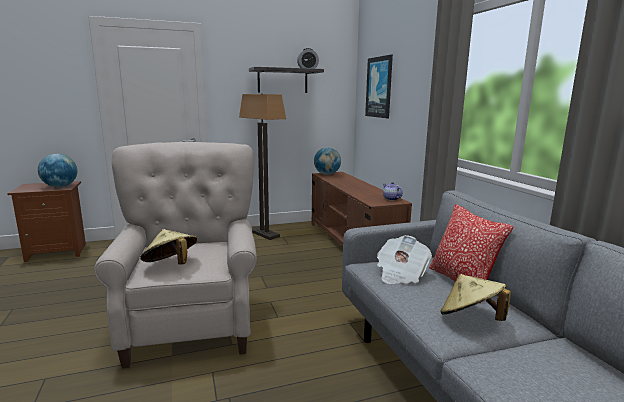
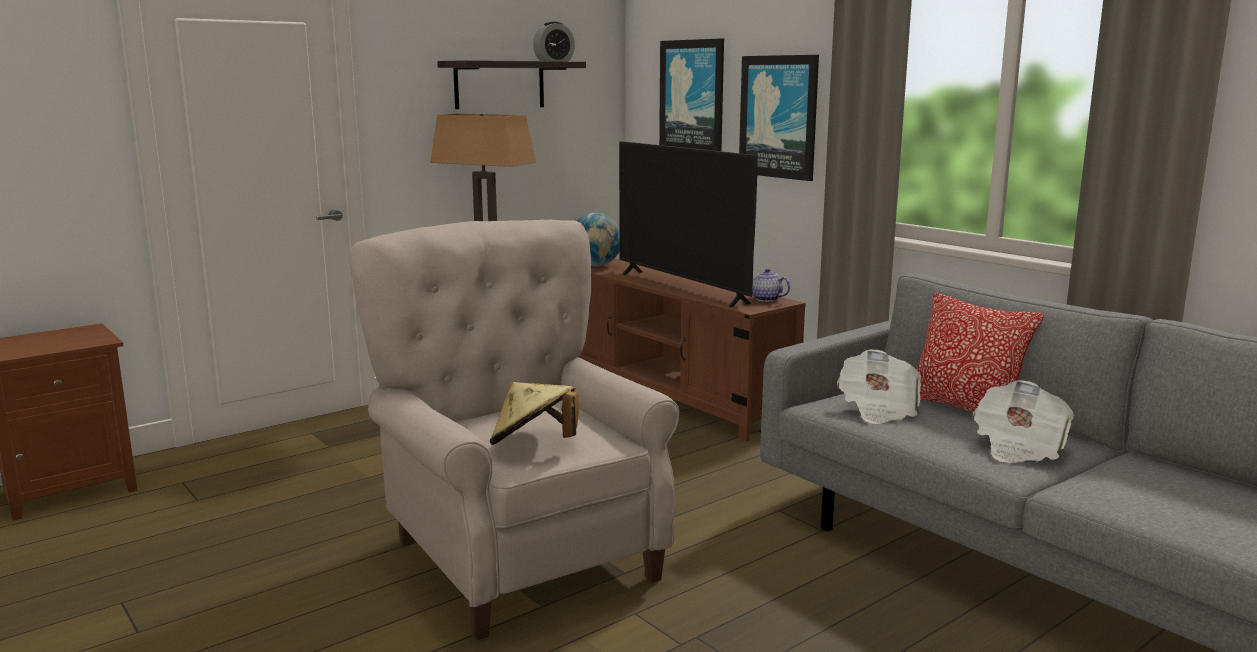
camera: 20 degrees left, 0 degrees up
(60, 187) = (82, 339): globe -> none
(354, 189) = (682, 288): none -> television
(413, 97) = (779, 117): none -> picture
(470, 318) = (1018, 447): beige hat -> newspaper

